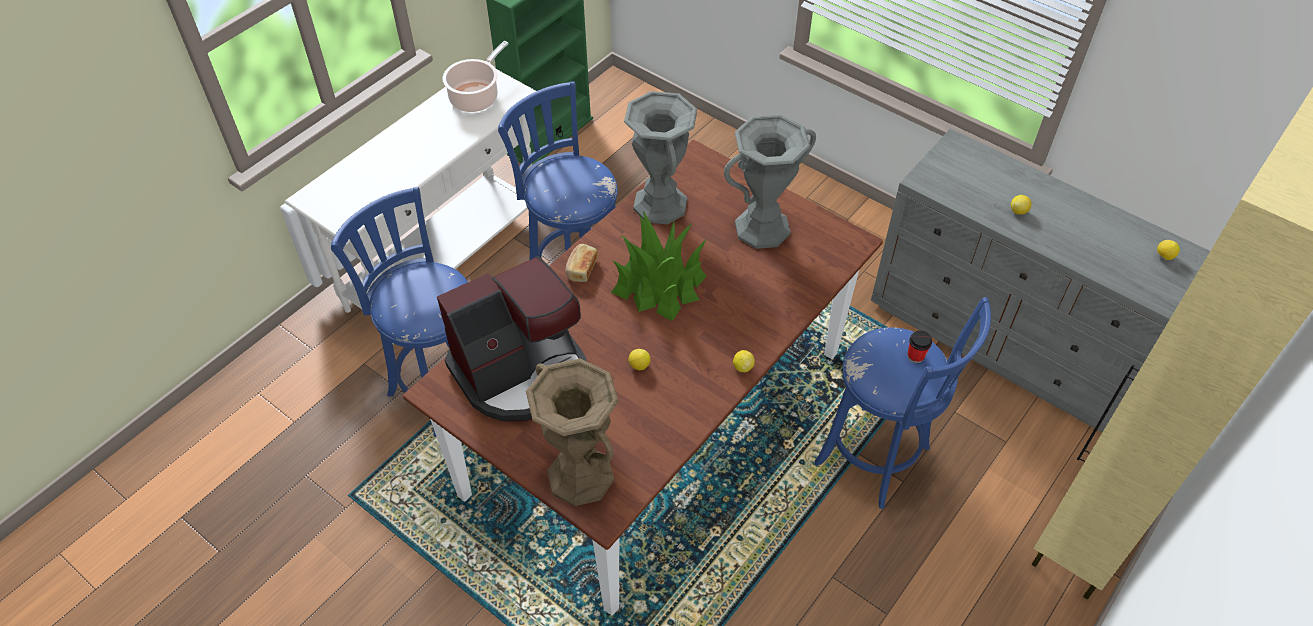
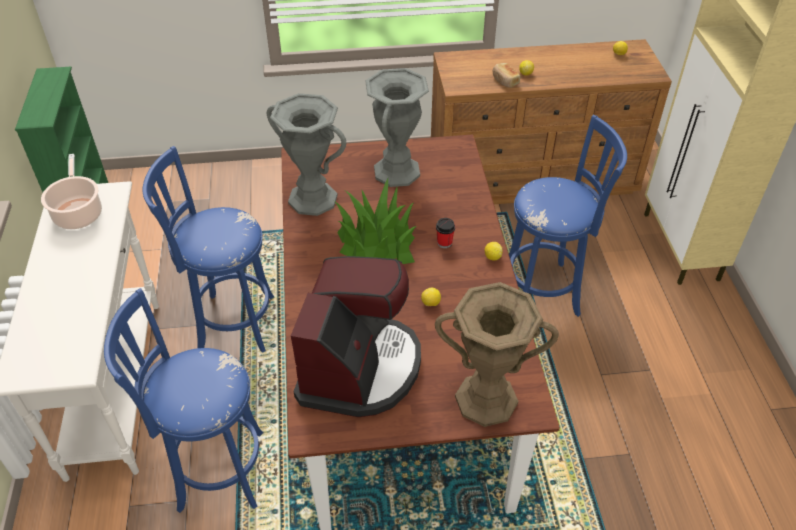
camera: 45 degrees left, 5 degrees down
(581, 269) = (311, 273): bread -> bread (505, 81)
(915, 356) = (560, 189): cup -> cup (444, 243)
(1010, 342) = (533, 179): grey dresser -> brown dresser

